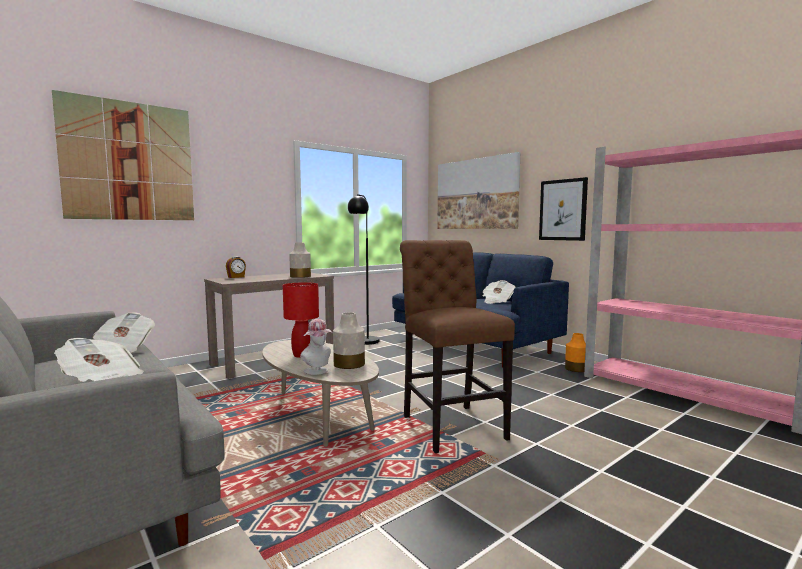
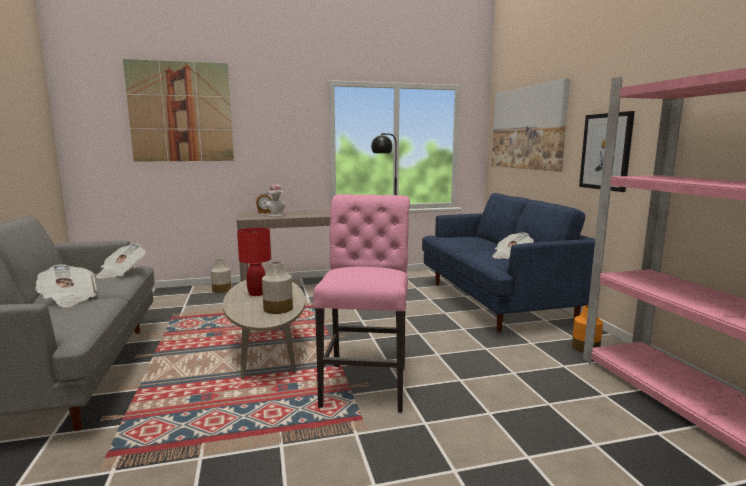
camera: 25 degrees right, 5 degrees up
(300, 276) = (316, 214): beige vase -> beige vase (221, 289)
(318, 371) = (244, 312): hat -> hat (276, 216)
(451, 425) = (367, 383): brown stool -> pink stool

